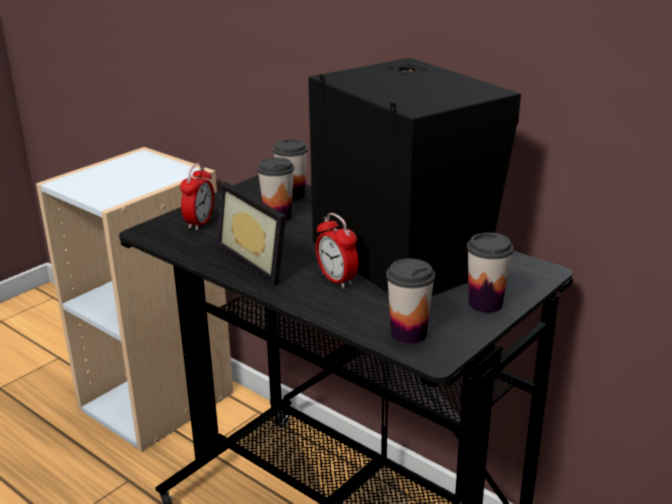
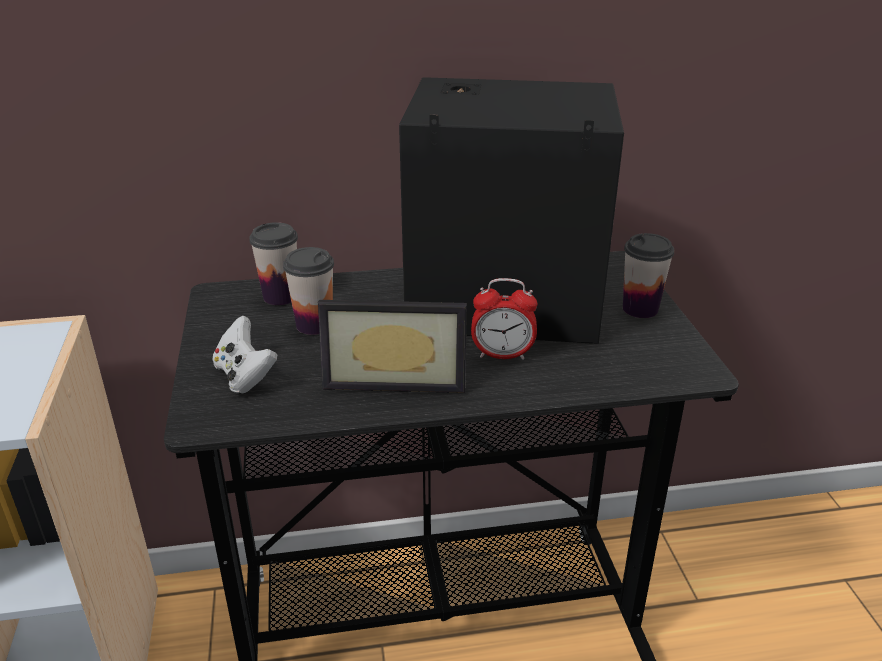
camera: 50 degrees left, 5 degrees up
(200, 223) = (245, 376): alarm clock -> white game controller
(408, 334) = (649, 366): cup -> none

